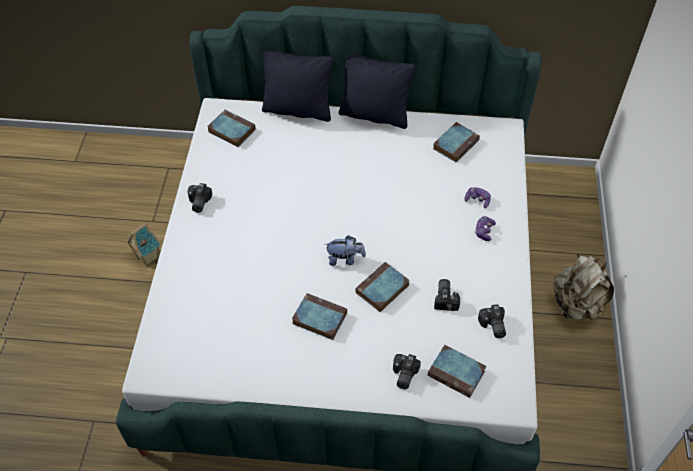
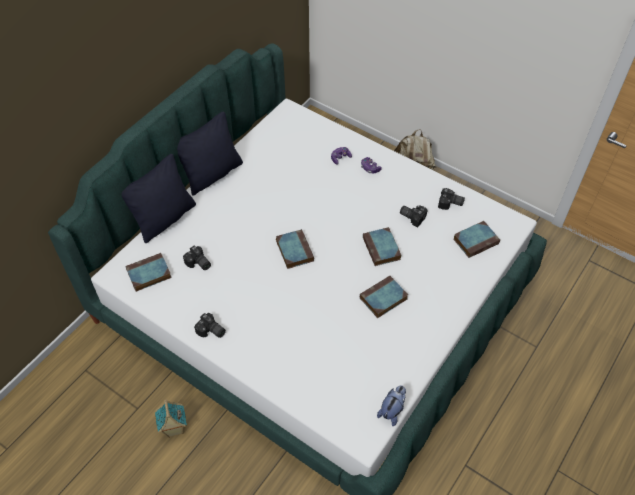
camera: 60 degrees left, 0 degrees up
(345, 259) = (339, 258): plush toy -> plush toy (392, 410)
(403, 375) = (460, 271): camera -> camera (198, 264)
(456, 144) = (280, 143): book -> book (294, 250)

